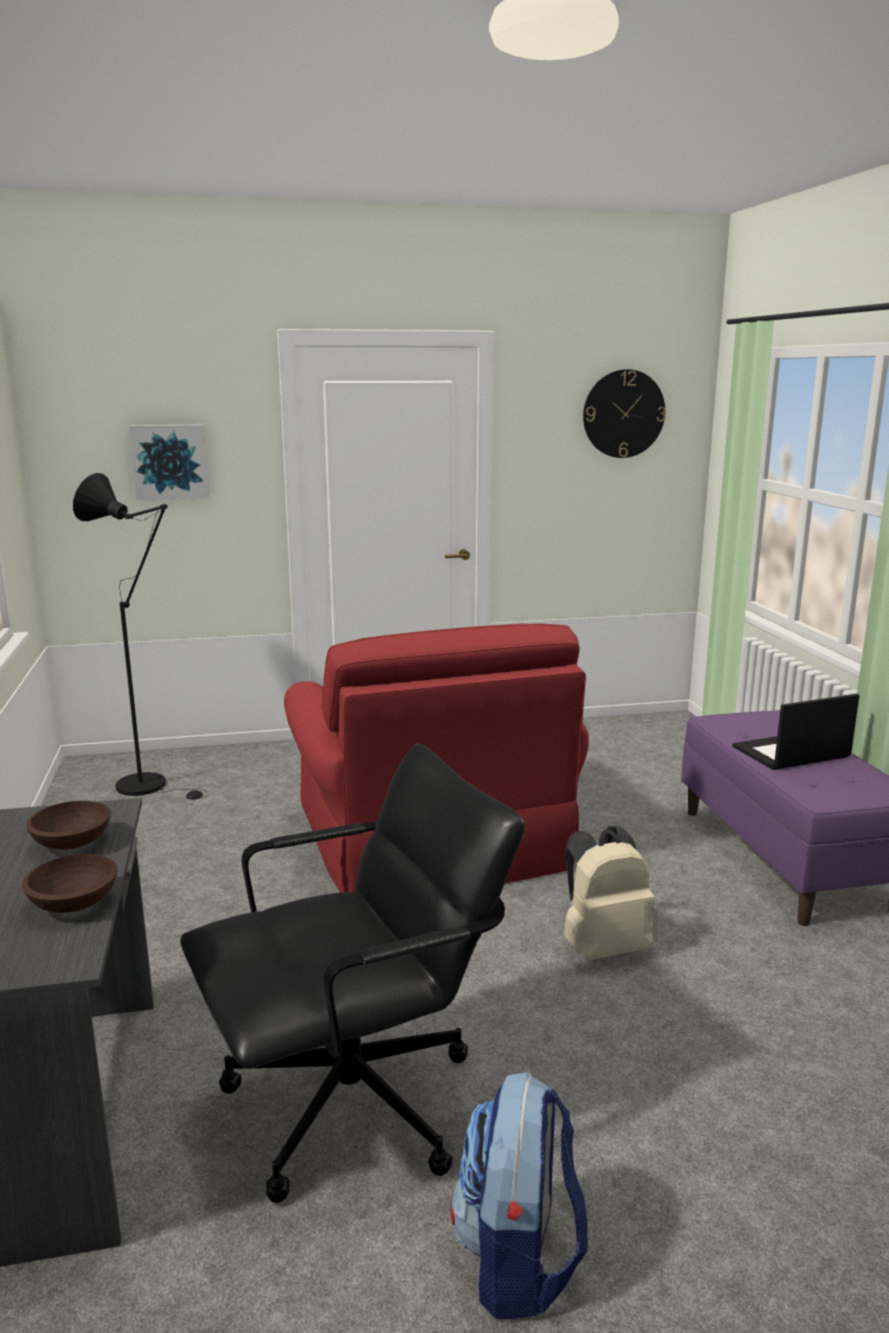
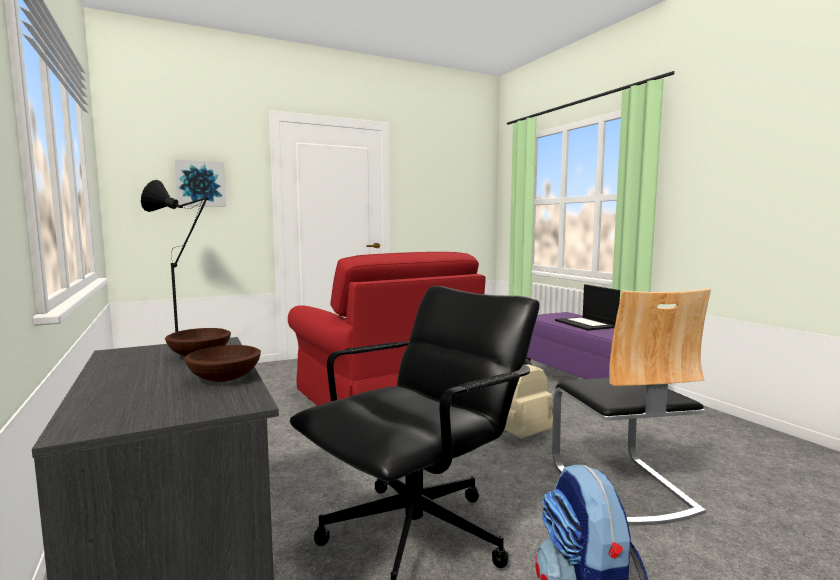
camera: 15 degrees left, 10 degrees down
(623, 414) = (455, 172): wall clock -> none
(701, 1076) = (621, 487): none -> chair
(790, 753) = (586, 324): laptop -> laptop turned 75 degrees counterclockwise

